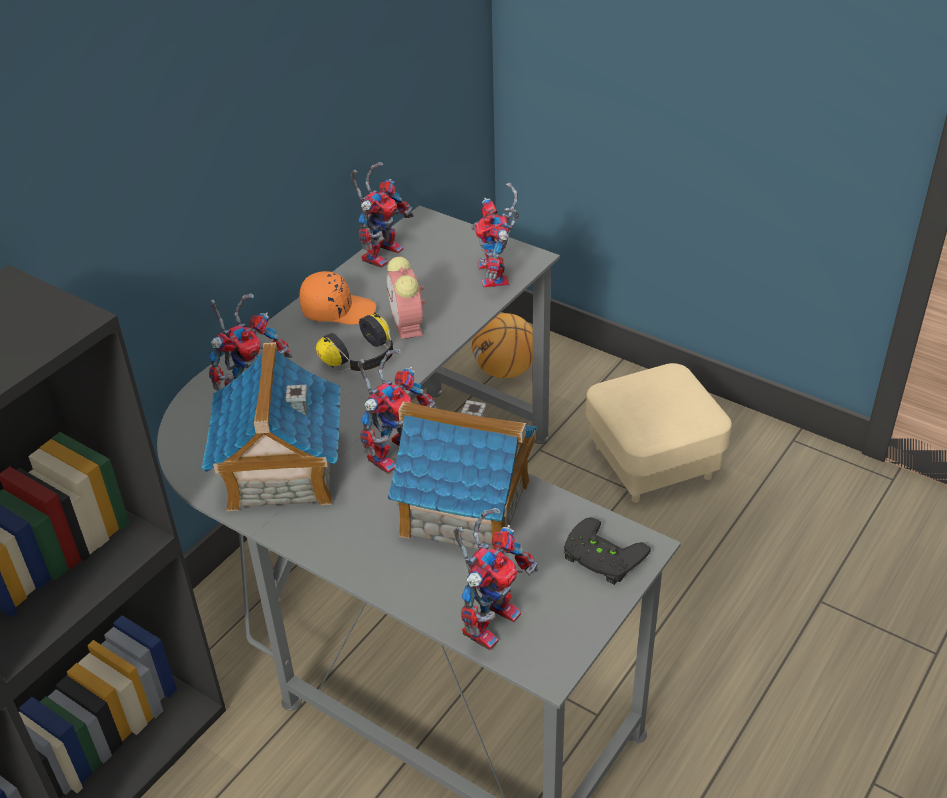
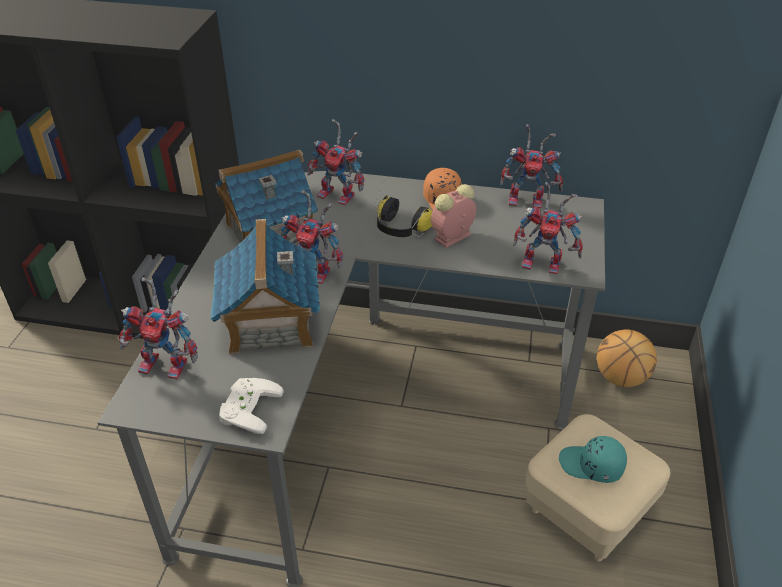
camera: 65 degrees right, 0 degrees up
(497, 277) = (545, 263): toy robot -> toy robot turned 135 degrees counterclockwise
(600, 558) = (247, 407): black game controller -> white game controller
(656, 409) = (591, 466): none -> turquoise cap

